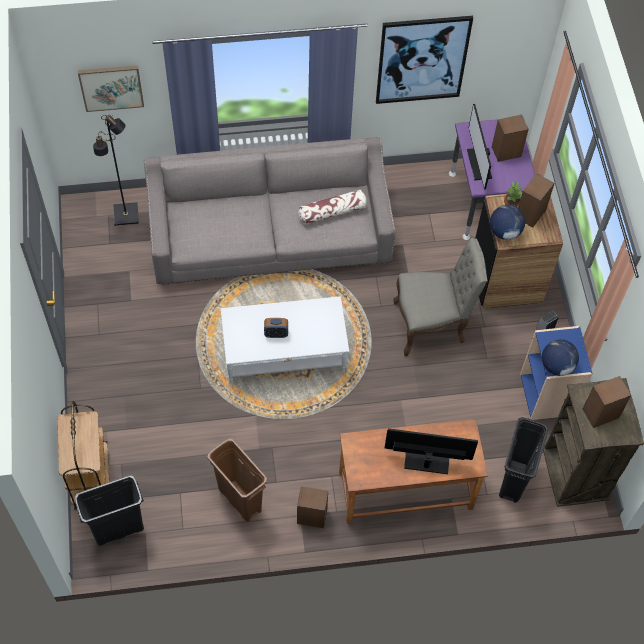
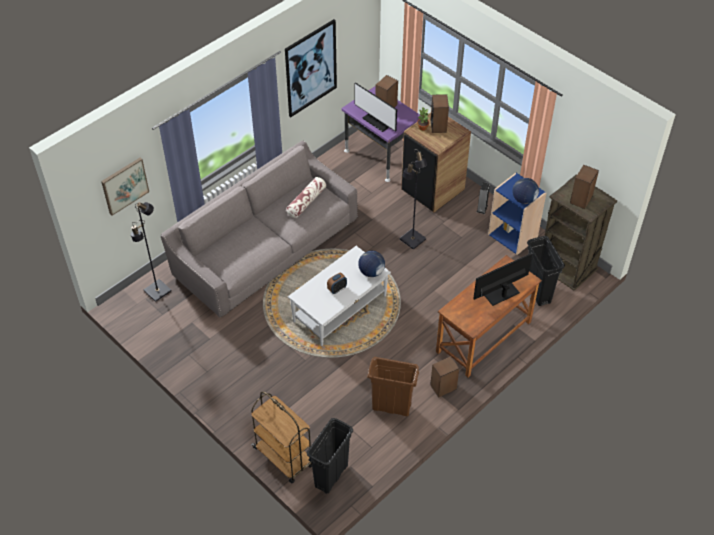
camera: 35 degrees left, 10 degrees down
(430, 325) = (412, 239): grey chair -> black floor lamp
(504, 232) = (433, 143): globe -> globe (371, 272)

